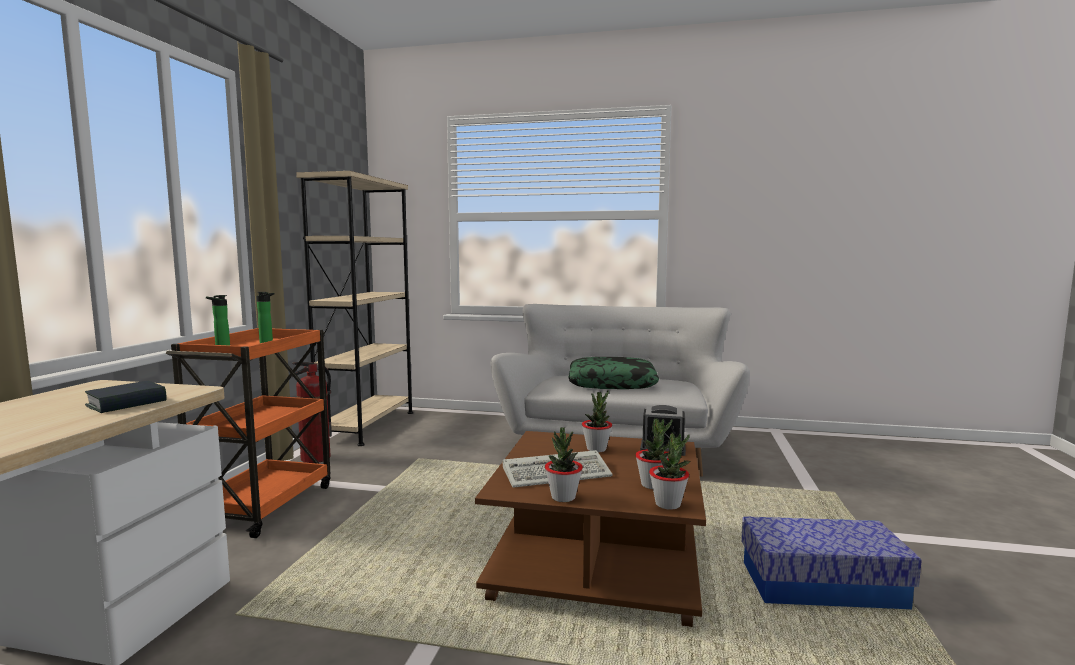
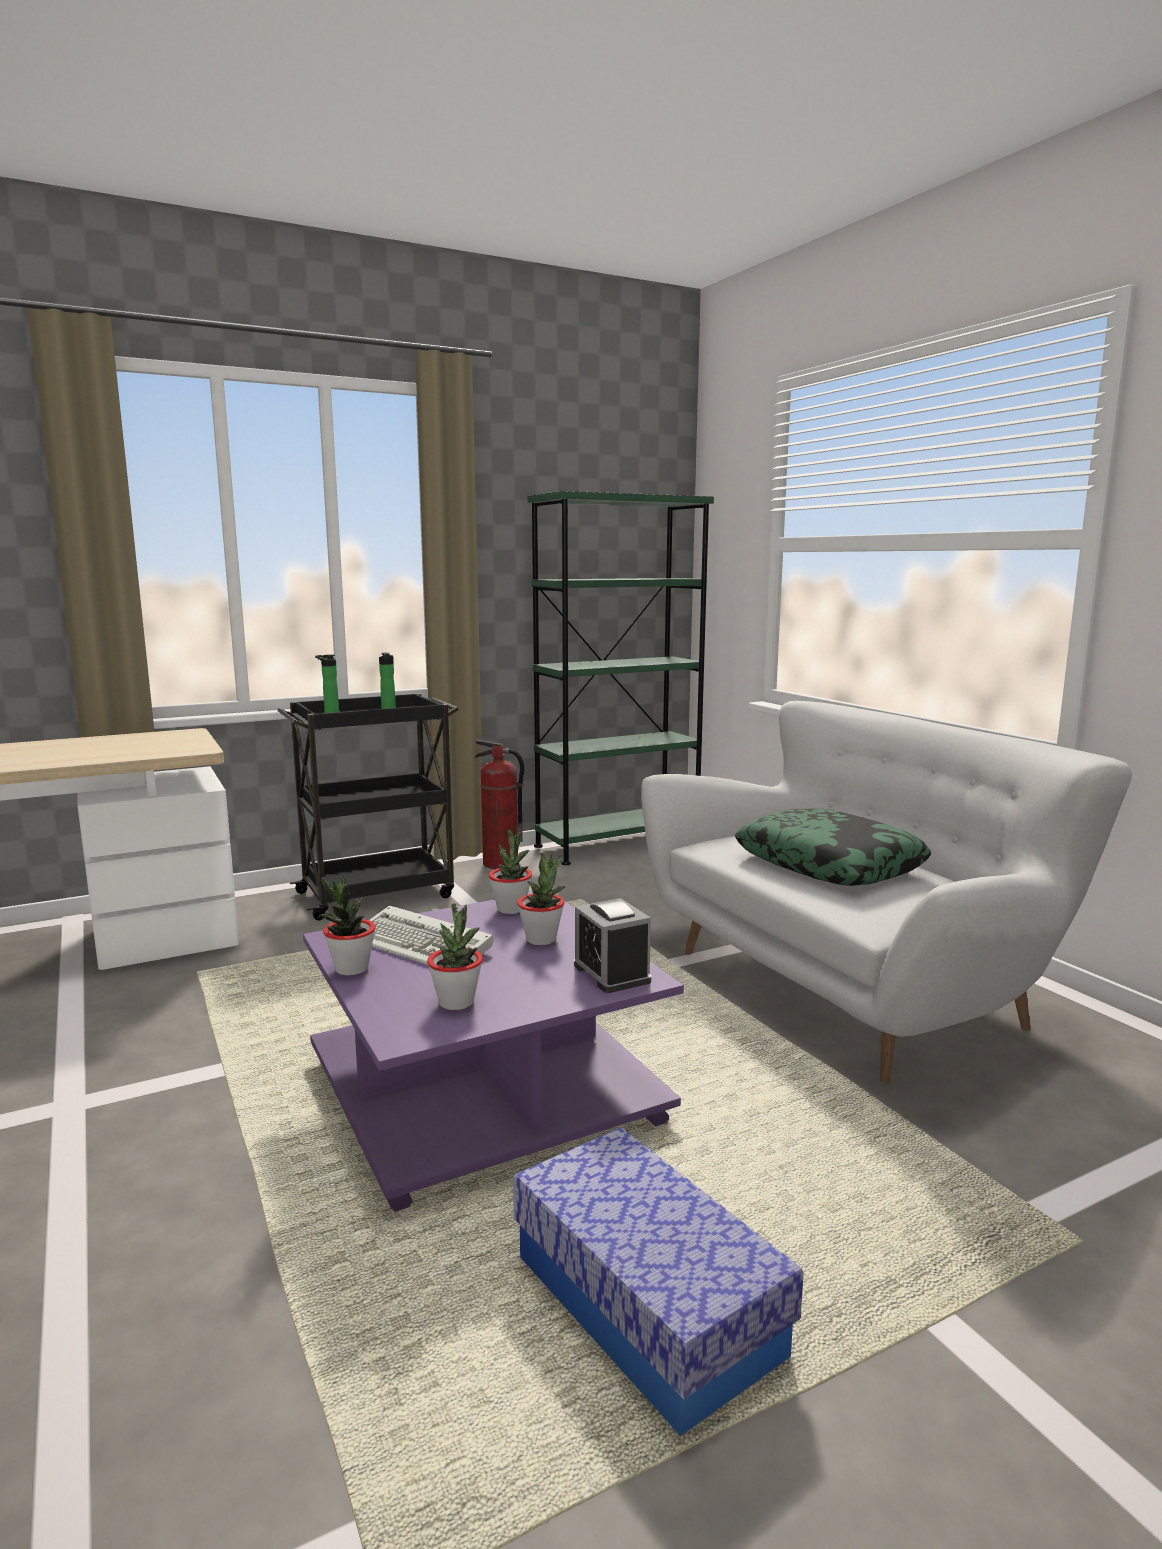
camera: 50 degrees right, 5 degrees up
(127, 403) = (136, 752): book -> none
(265, 505) = (378, 894): orange cart -> black cart
(367, 426) = (617, 844): beige bookcase -> green bookcase
(599, 560) = (489, 1093): brown coffee table -> purple coffee table
(668, 504) = (400, 1027): potted plant -> potted plant (511, 909)

